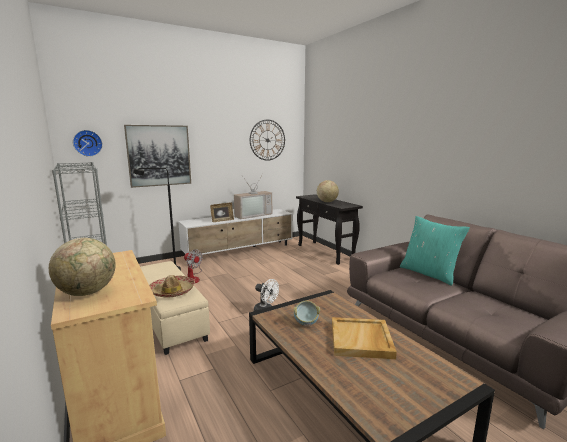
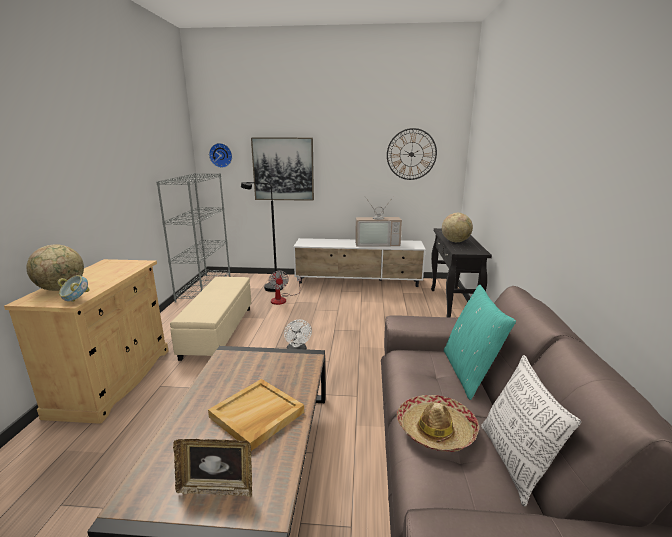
camera: 35 degrees right, 5 degrees up
(172, 291) = (203, 306): hat -> hat (436, 430)
(222, 220) = (336, 245): picture frame -> picture frame (216, 488)
(306, 323) = (241, 375): bowl -> bowl (76, 300)
(510, 303) = (514, 462): none -> pillow

